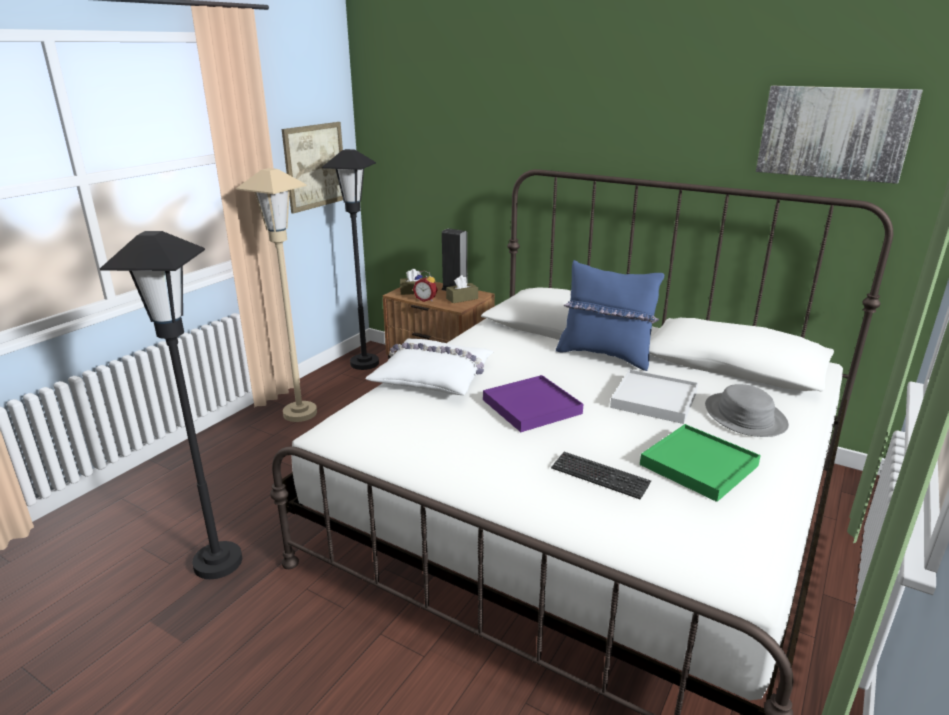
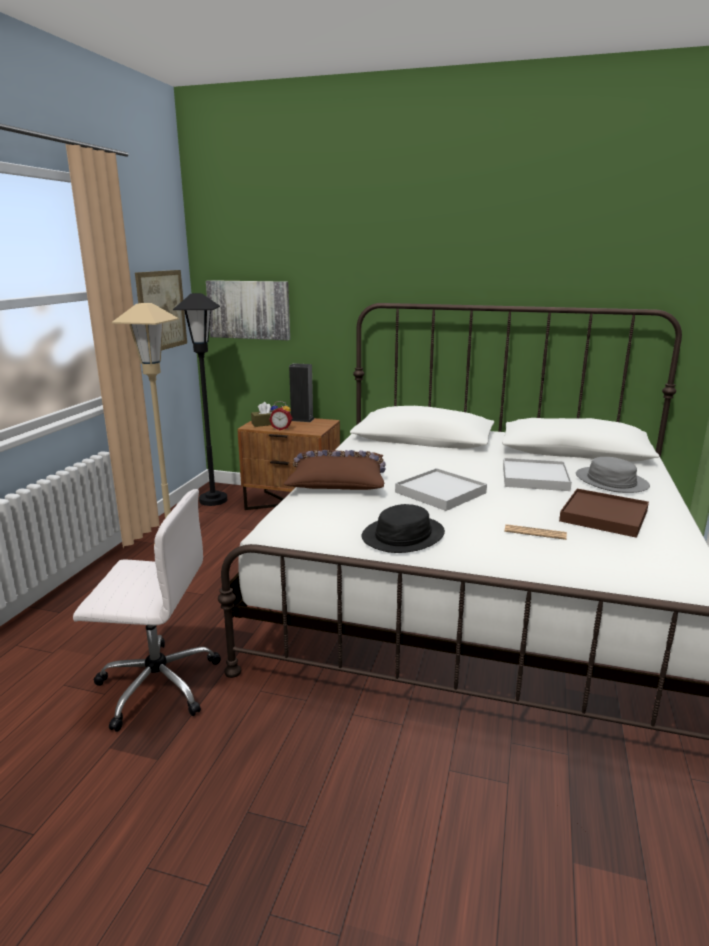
camera: 15 degrees left, 5 degrees down
(218, 562) = (156, 684): black floor lamp -> white office chair
(434, 376) = (338, 480): white pillow -> brown pillow
(452, 459) = (403, 536): none -> black hat
(462, 298) = (314, 425): brown tissue box -> none
(532, 407) = (440, 492): purple tray -> white tray
(600, 476) = (535, 533): keyboard -> newspaper
(605, 355) = (472, 453): blue pillow -> none
(699, 465) = (604, 516): green tray -> brown tray
(833, 133) = (628, 258): picture -> picture (249, 309)

